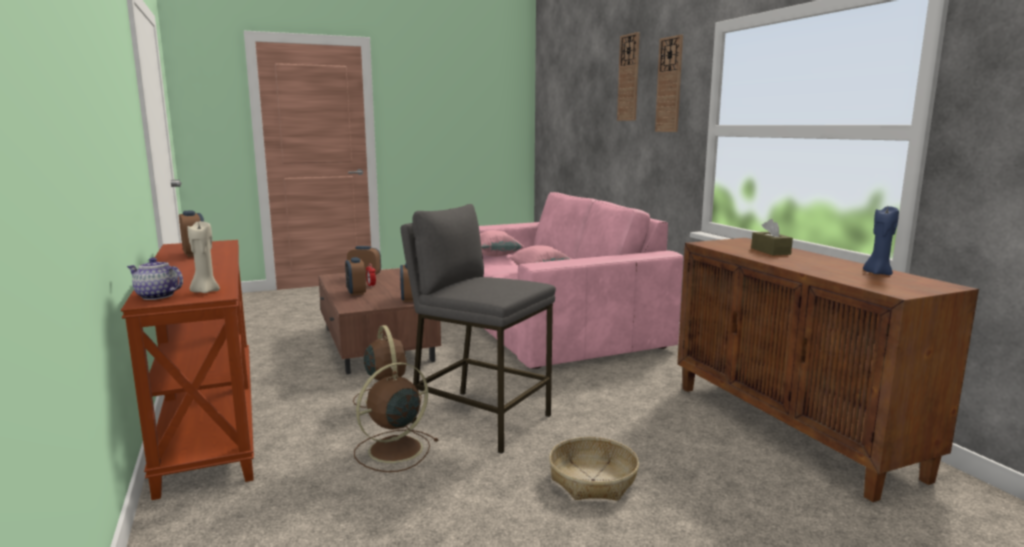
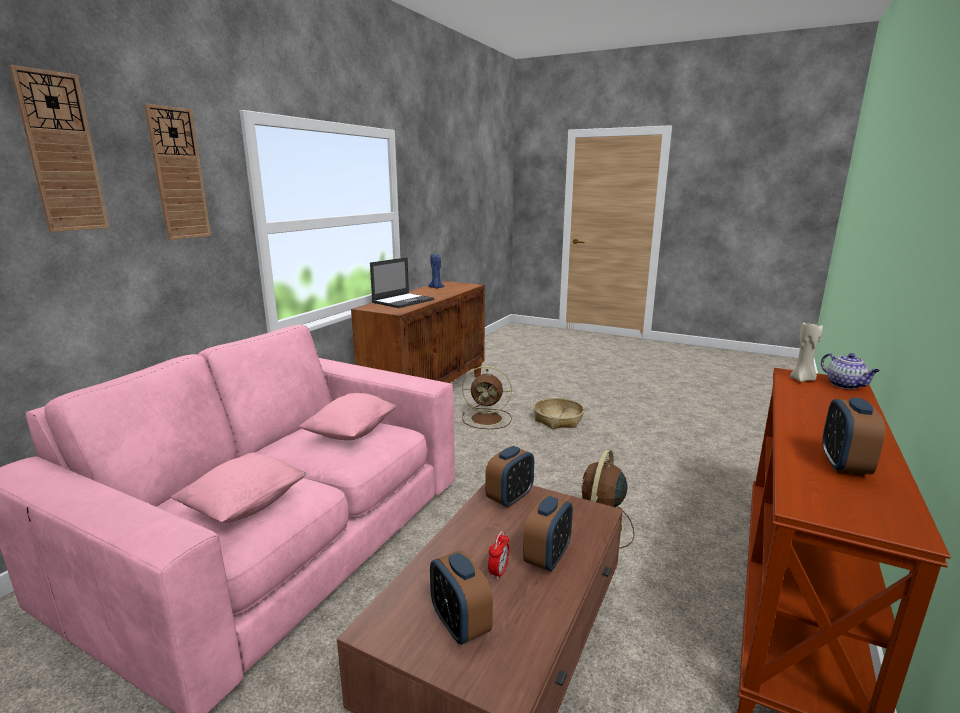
camera: 130 degrees left, 5 degrees up
(393, 450) = (640, 479): brown fan -> brown fan (488, 419)
(480, 419) = (555, 471): grey stool -> none
(770, 251) = (403, 301): brown tissue box -> laptop

